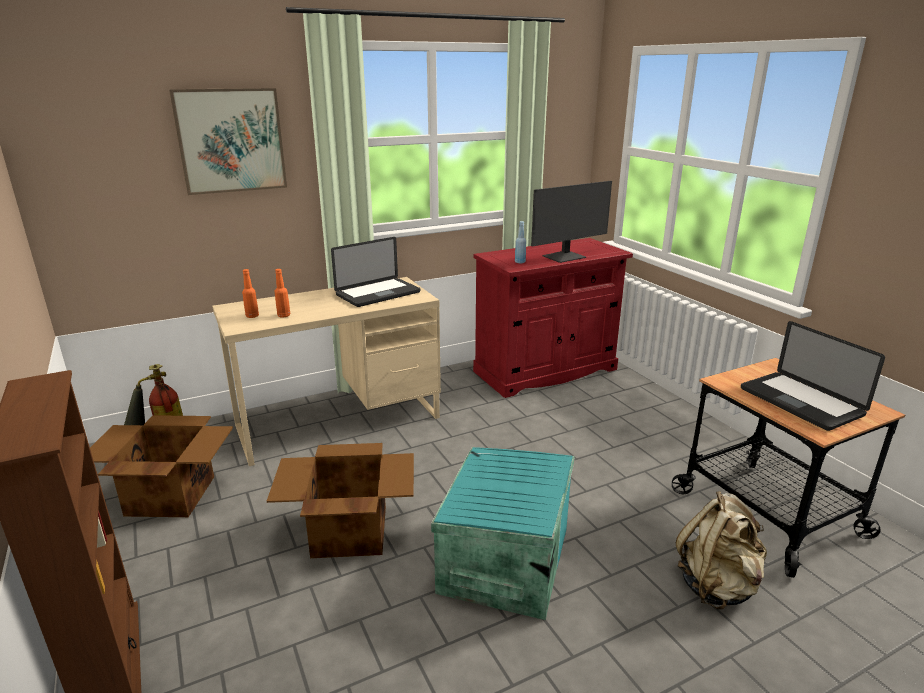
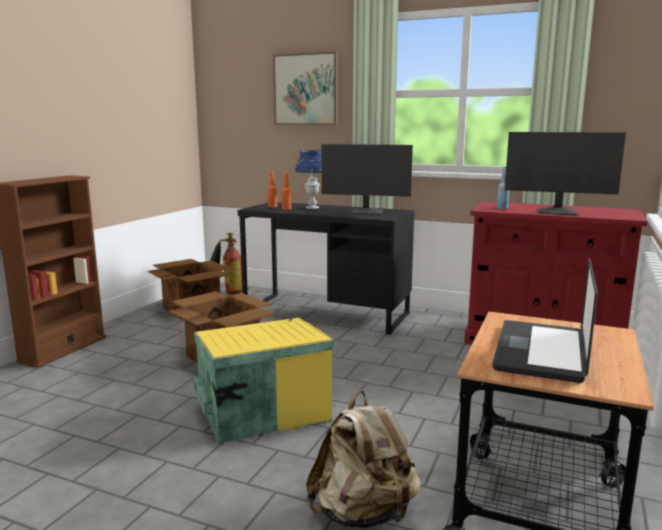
camera: 50 degrees right, 10 degrees down
(304, 303) = (312, 208): none -> blue table lamp
(339, 421) = (326, 313): beige desk -> black desk
(378, 294) = (366, 212): laptop -> monitor
(502, 561) = (261, 409): turquoise storage box -> yellow storage box

